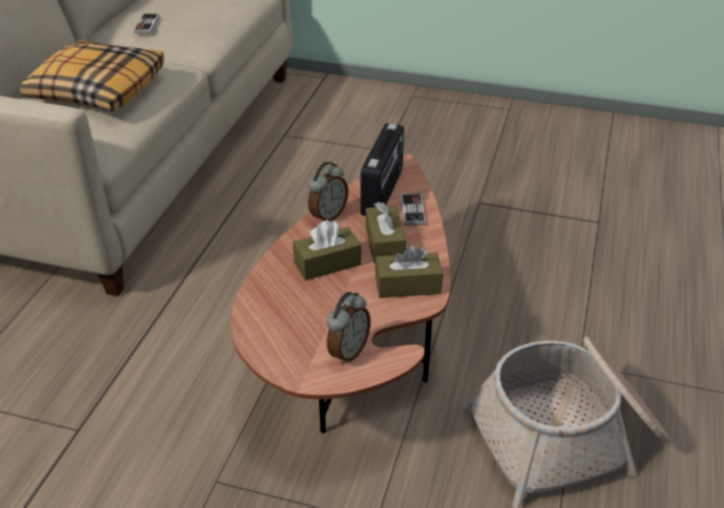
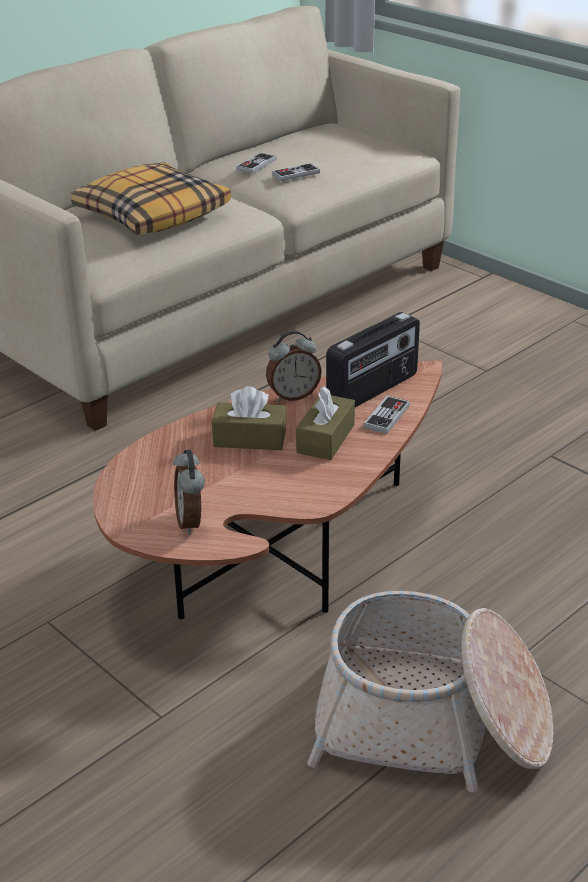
camera: 30 degrees right, 5 degrees down
(188, 26) = (295, 174): none -> game controller
(347, 352) = (191, 522): alarm clock -> alarm clock turned 105 degrees clockwise
(408, 285) = (310, 484): brown tissue box -> none

